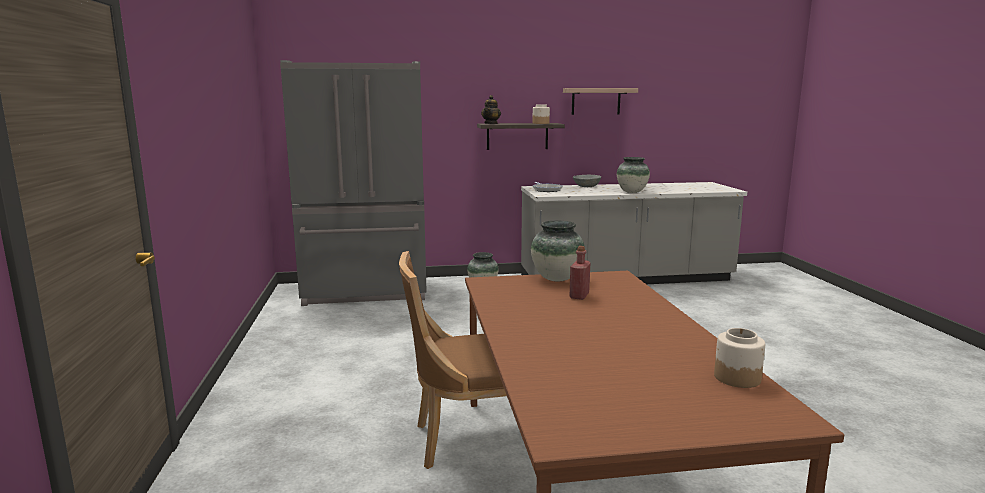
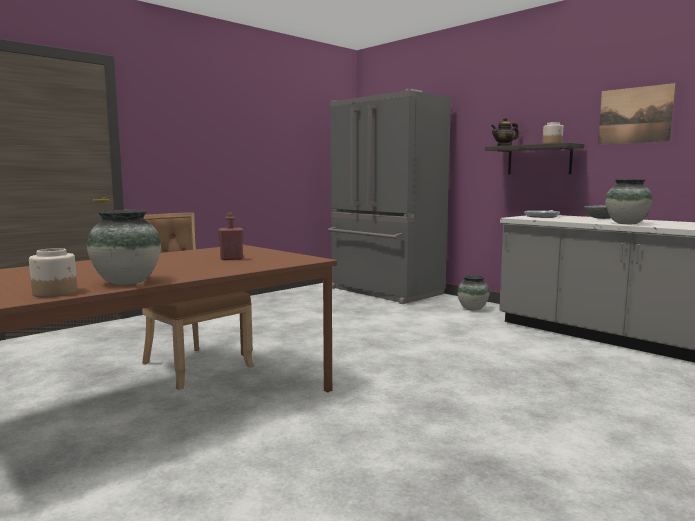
camera: 55 degrees right, 5 degrees down
(556, 278) = (272, 253): vase -> vase (127, 282)
(596, 101) = (635, 115): shelf -> picture

